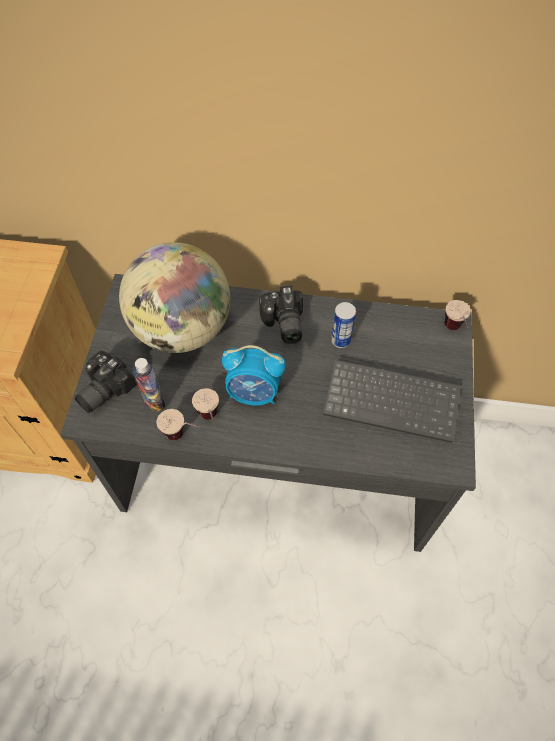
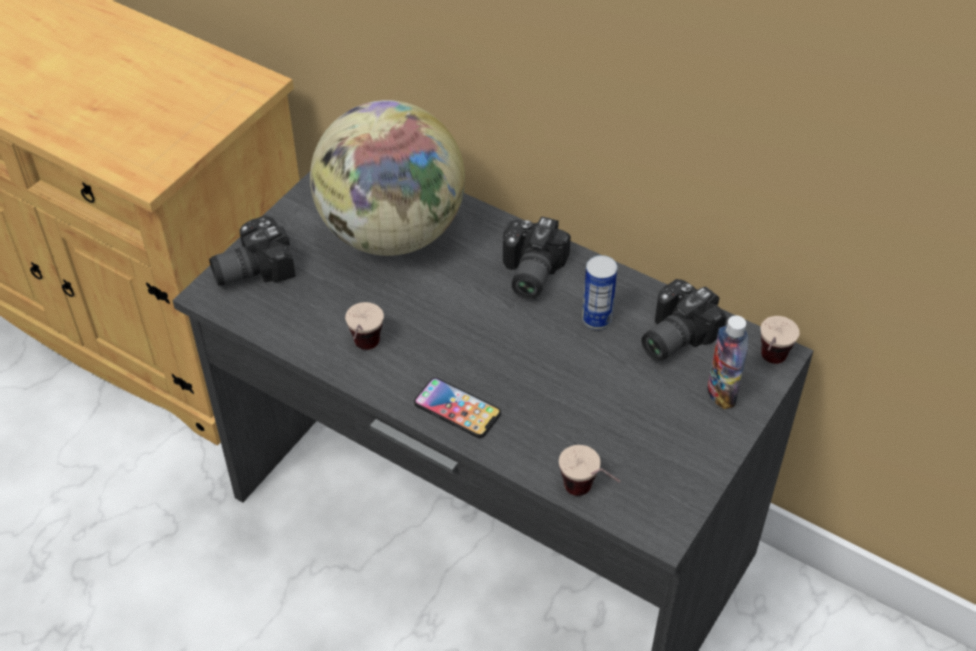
camera: 25 degrees right, 10 degrees down
(154, 401) = (307, 303): bottle -> bottle (721, 393)
(183, 437) = (319, 357): cup -> cup (589, 496)
(254, 393) = (440, 340): alarm clock -> none
(290, 436) = (457, 409): none -> phone
(389, 334) = (672, 335): none -> camera
(393, 400) = (625, 418): keyboard -> none

